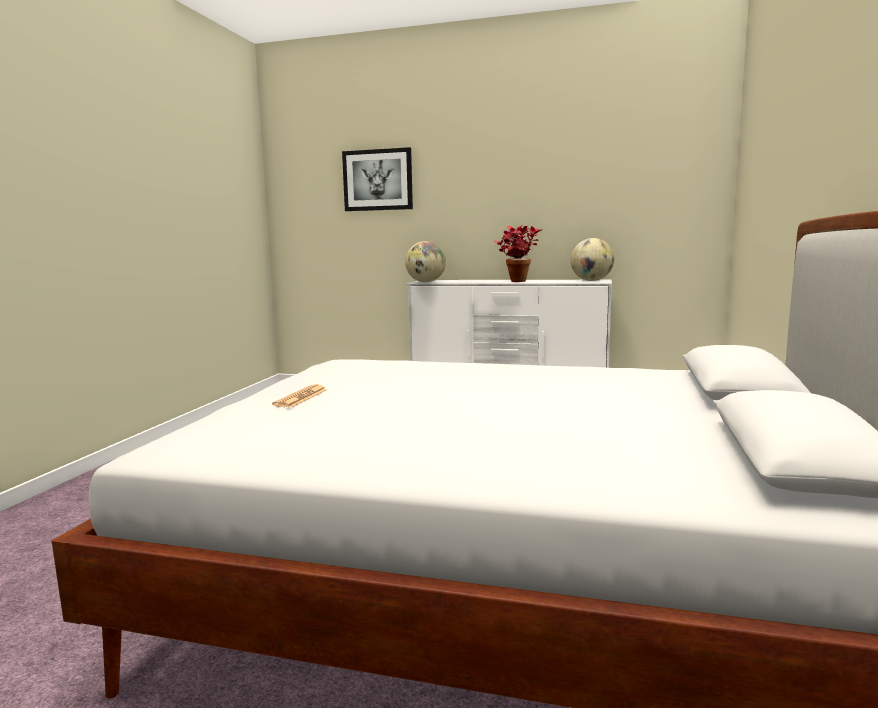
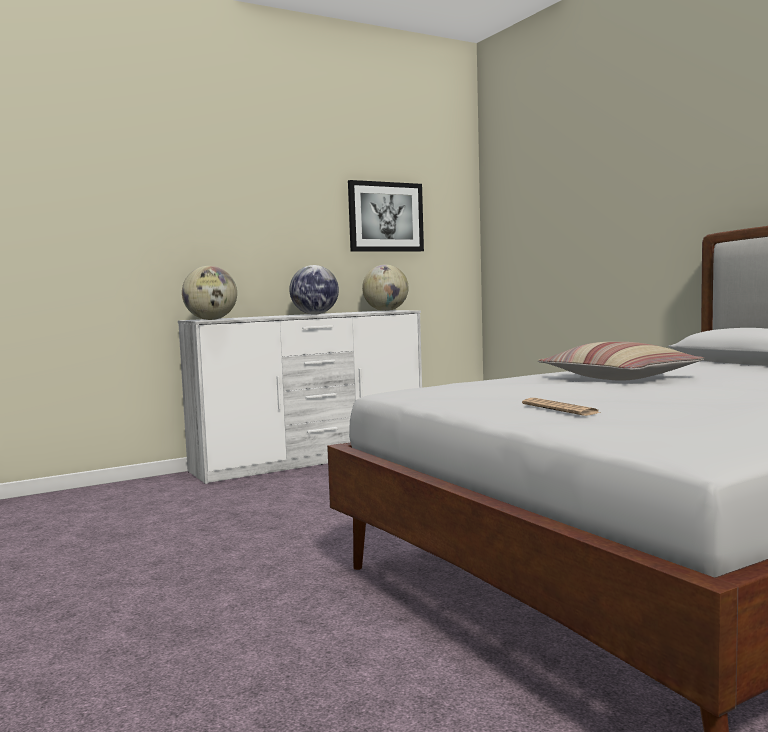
camera: 45 degrees left, 5 degrees down
(378, 180) = (106, 182): picture -> picture (385, 217)
(498, 381) = (619, 377): none -> pillow
(517, 281) = (315, 314): potted plant -> globe

